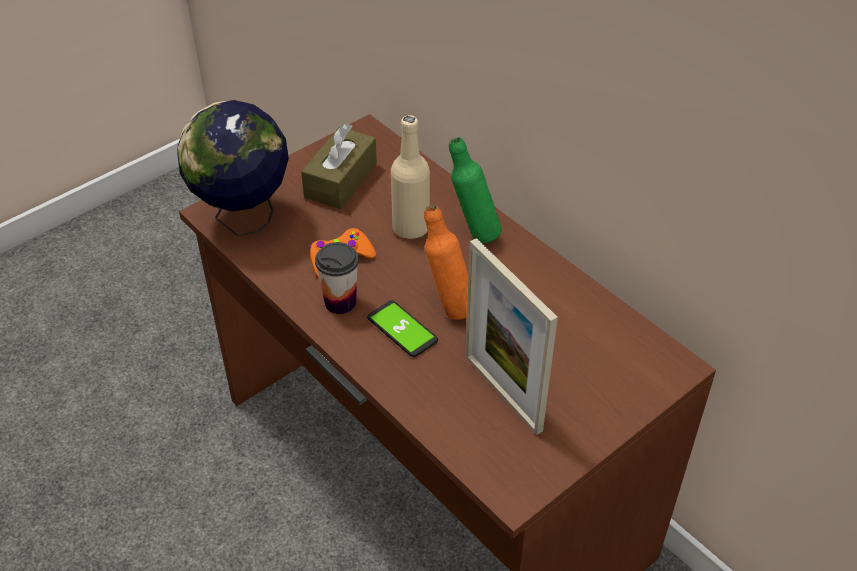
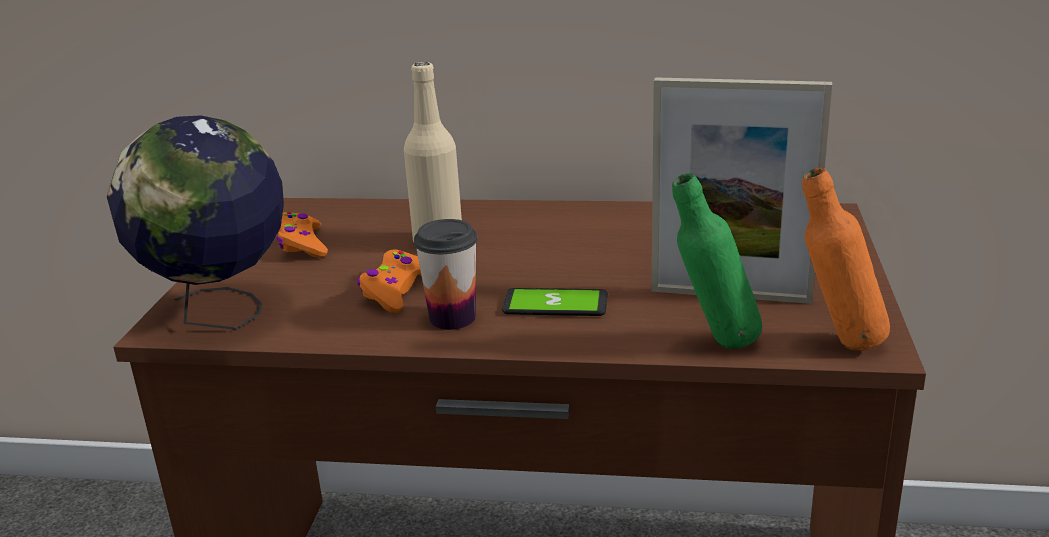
camera: 40 degrees left, 20 degrees down
(341, 180) = (301, 244): brown tissue box -> orange game controller
(448, 307) = (572, 270): orange bottle -> orange bottle (837, 345)
(473, 234) = (509, 221): green bottle -> green bottle (714, 346)

